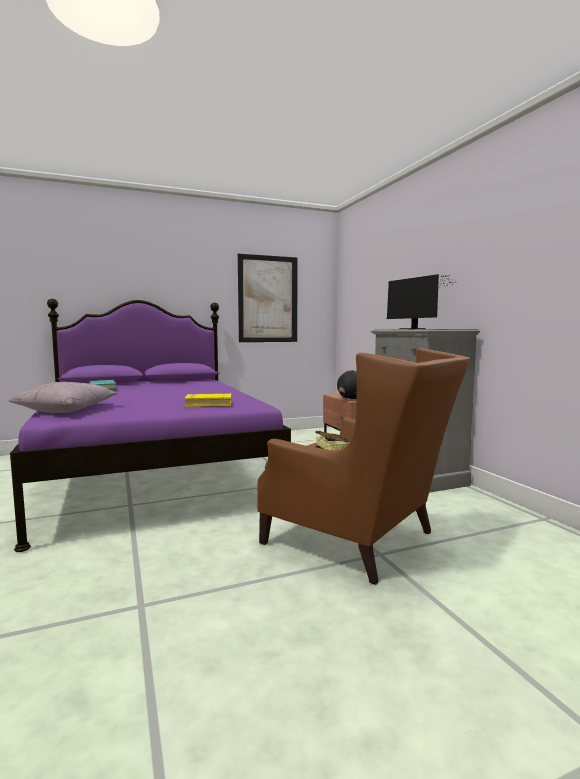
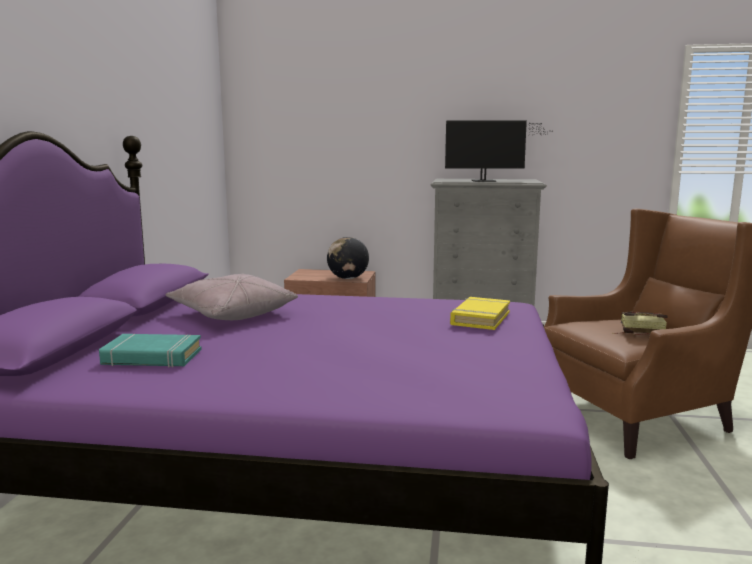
camera: 60 degrees left, 5 degrees up
(67, 410) = (455, 393): purple pillow -> purple pillow (232, 314)
(268, 299) = (171, 127): picture -> none

